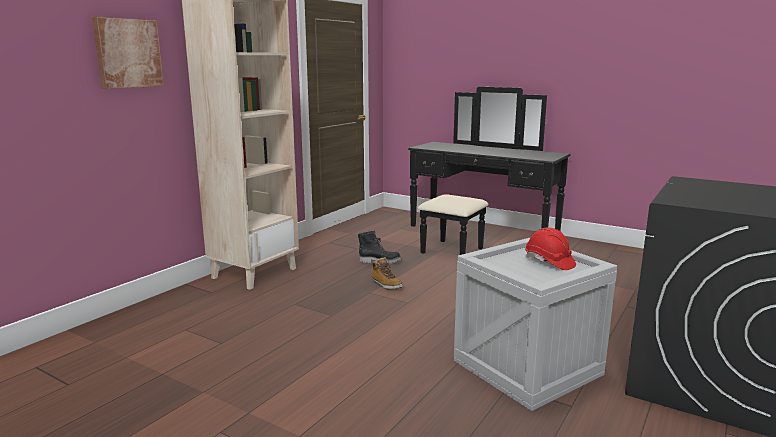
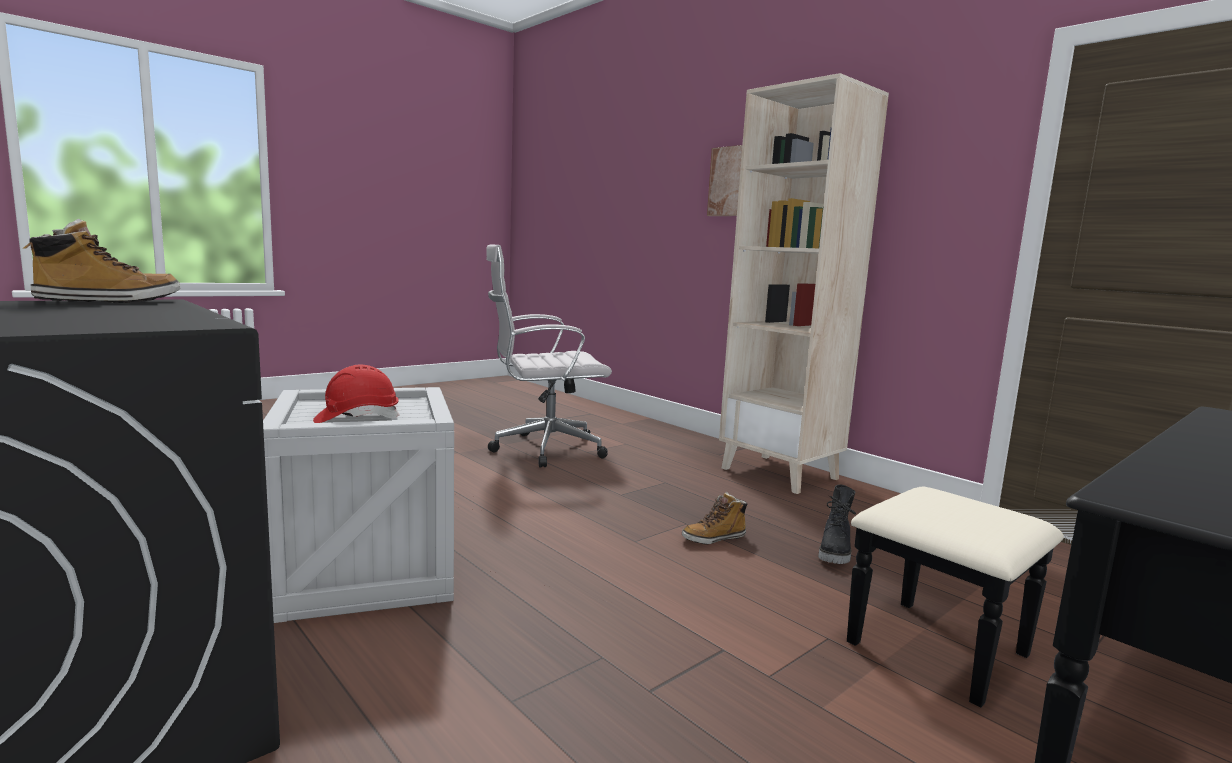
camera: 105 degrees right, 5 degrees down
(220, 365) = (543, 449): none -> white office chair
(697, 204) = (109, 301): none -> boot

